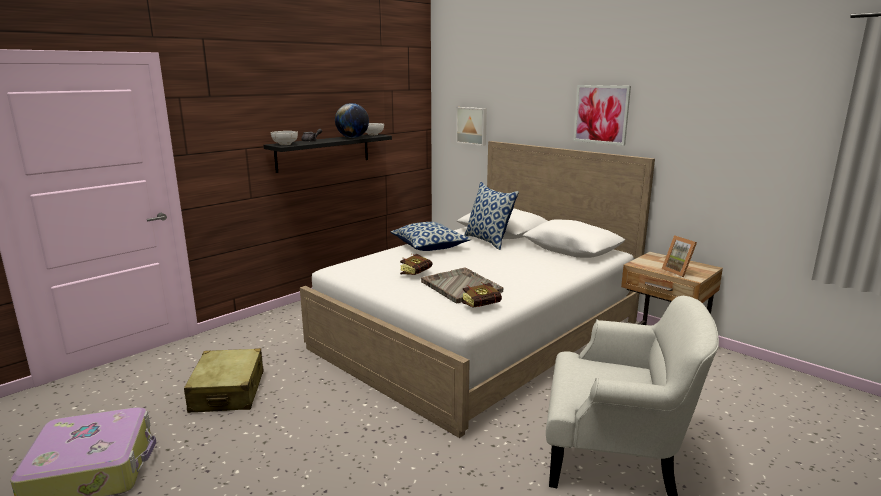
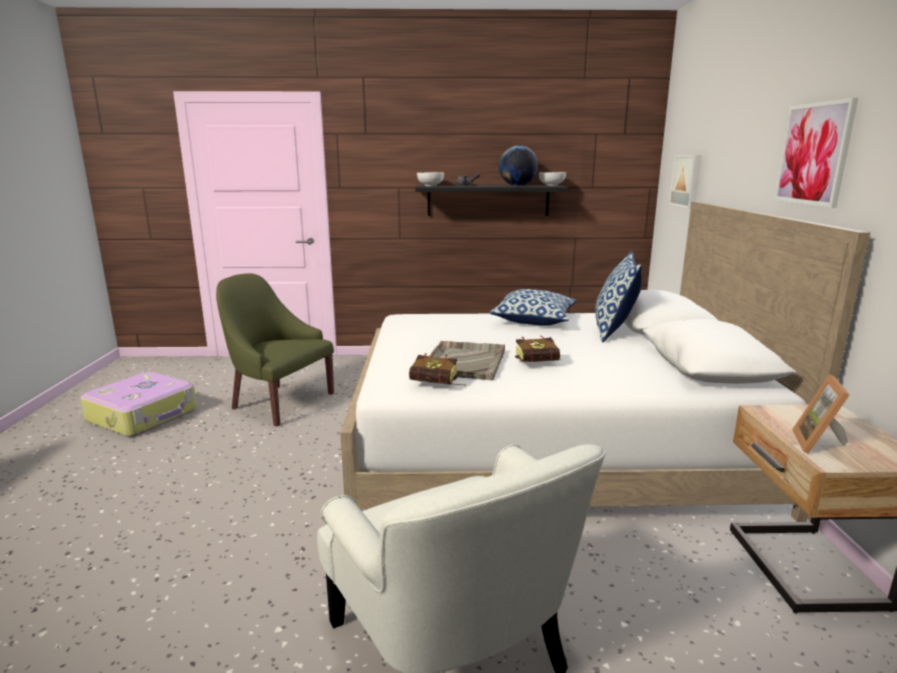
camera: 45 degrees right, 0 degrees up
(228, 392) = (279, 402): beige suitcase -> green armchair
(418, 273) = (458, 339): book -> book (541, 363)

